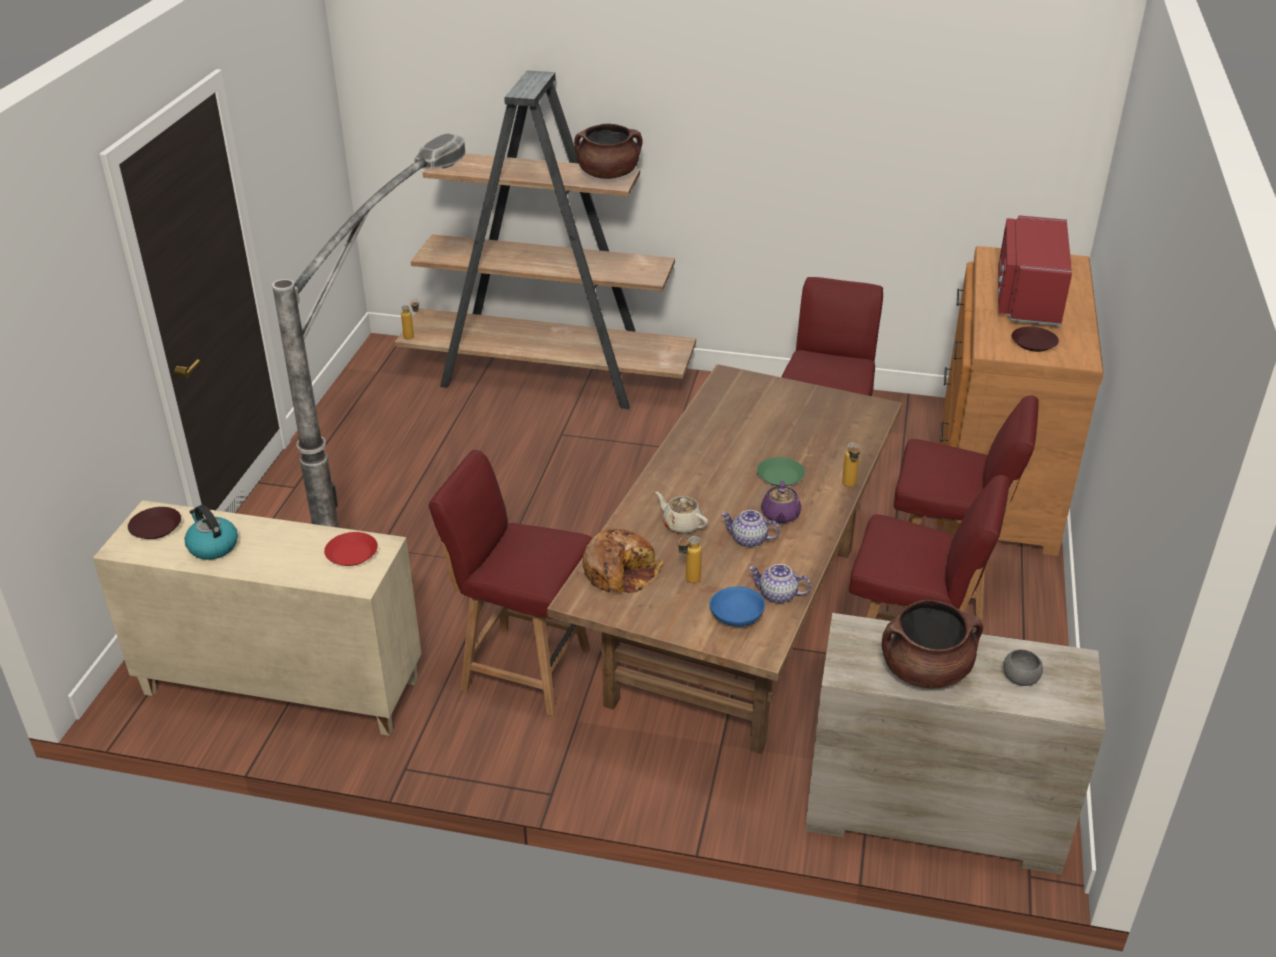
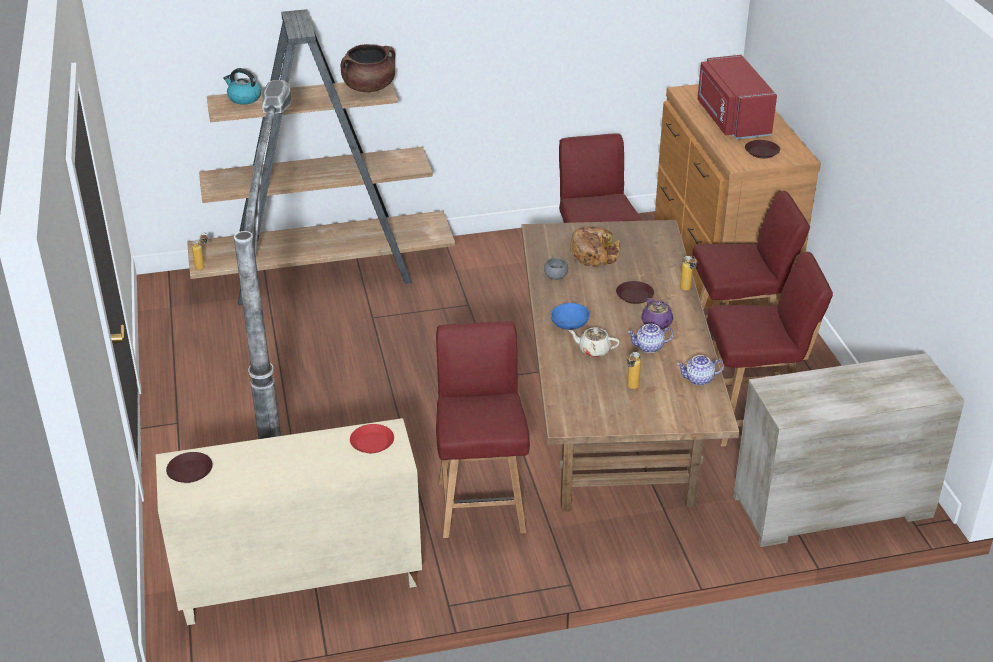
camera: 25 degrees left, 0 degrees up
(212, 546) = (253, 471): kettle -> kettle (244, 98)
(523, 668) = (481, 504): red chair -> red chair turned 90 degrees clockwise
(620, 571) = (578, 395): bread -> bread (594, 254)
(736, 618) = (684, 404): blue bowl -> blue bowl (570, 325)
(780, 476) = (635, 296): green plate -> brown plate
(925, 670) = (835, 398): brown cooking pot -> none
(1020, 679) = (895, 385): grey bowl -> grey bowl (555, 277)

